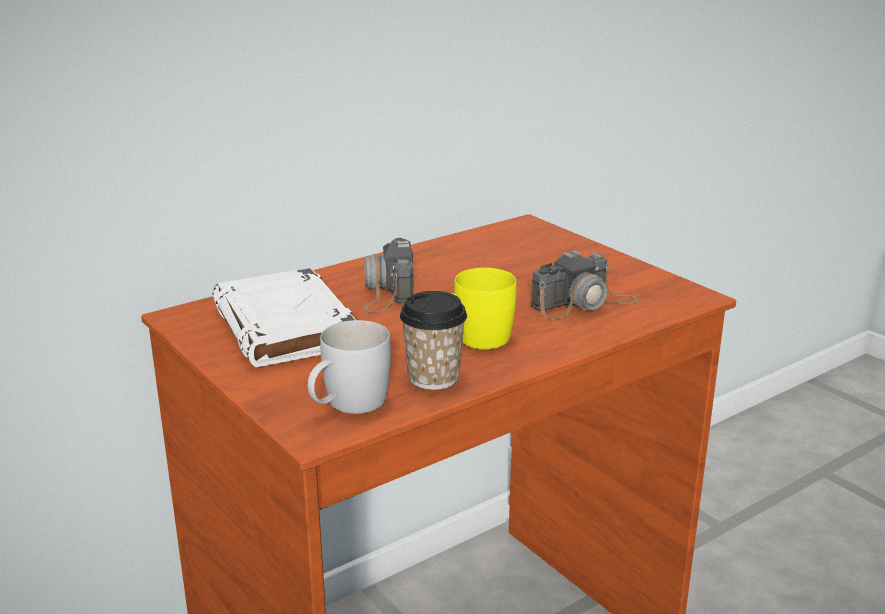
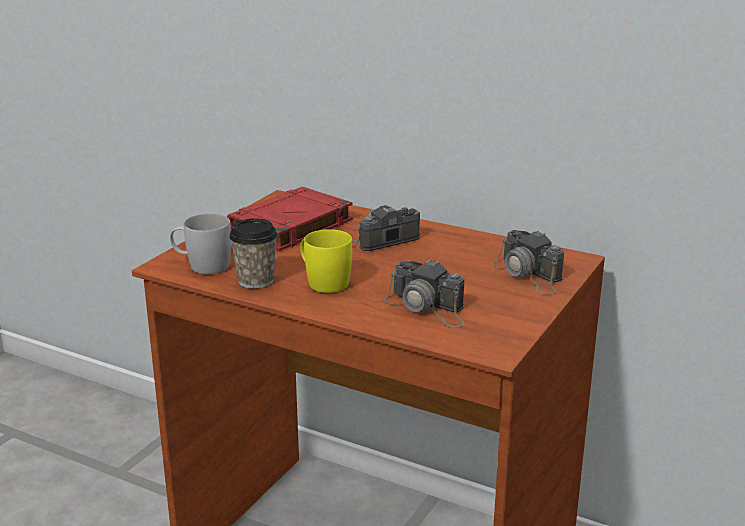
camera: 65 degrees right, 0 degrees up
(286, 328) = (290, 226): white book -> red book
(545, 247) = (529, 275): none -> camera

